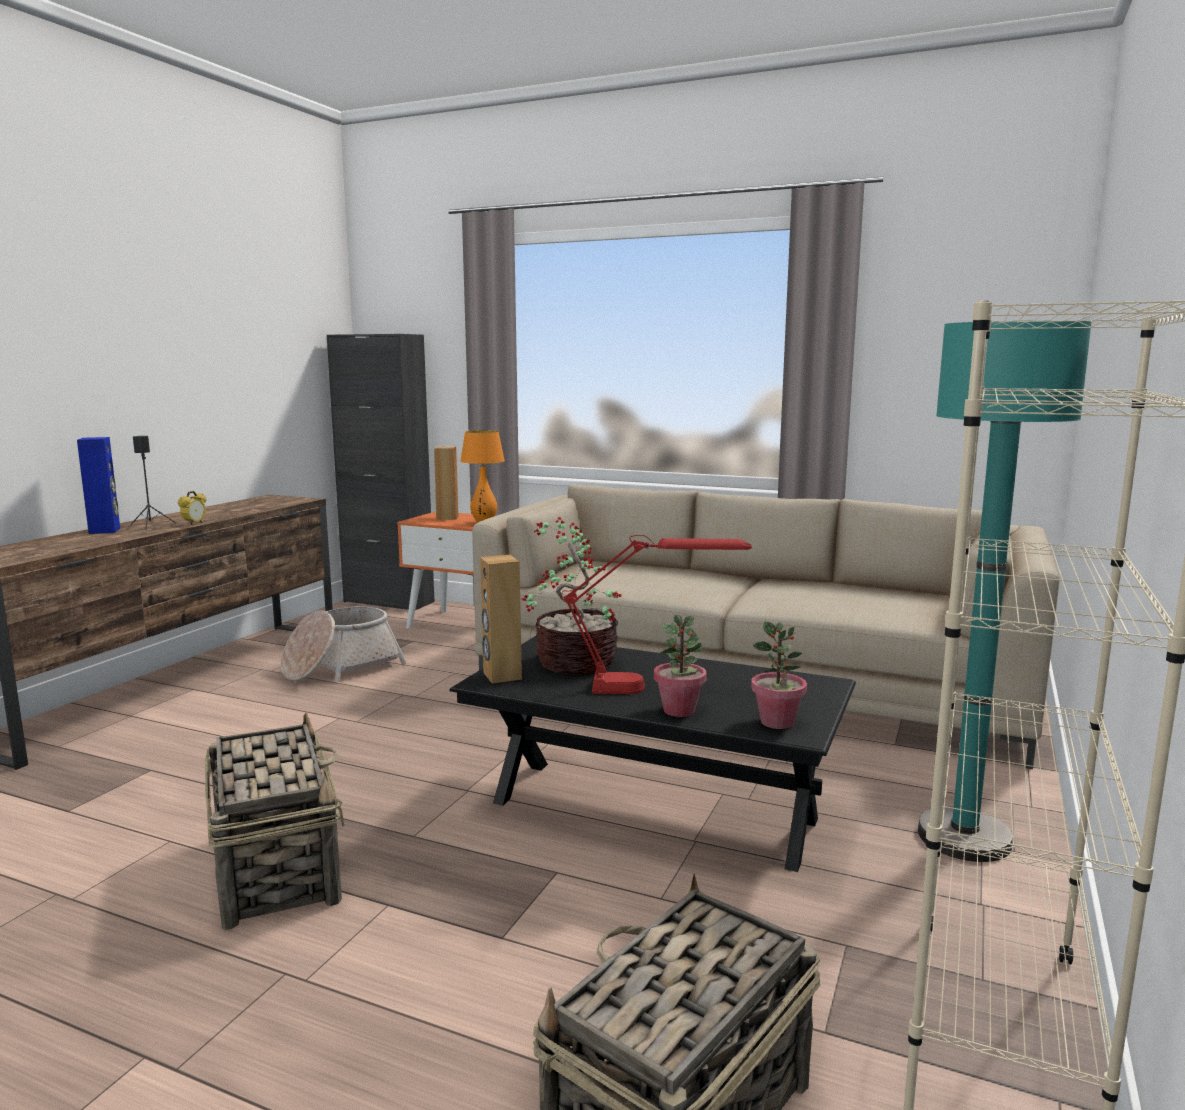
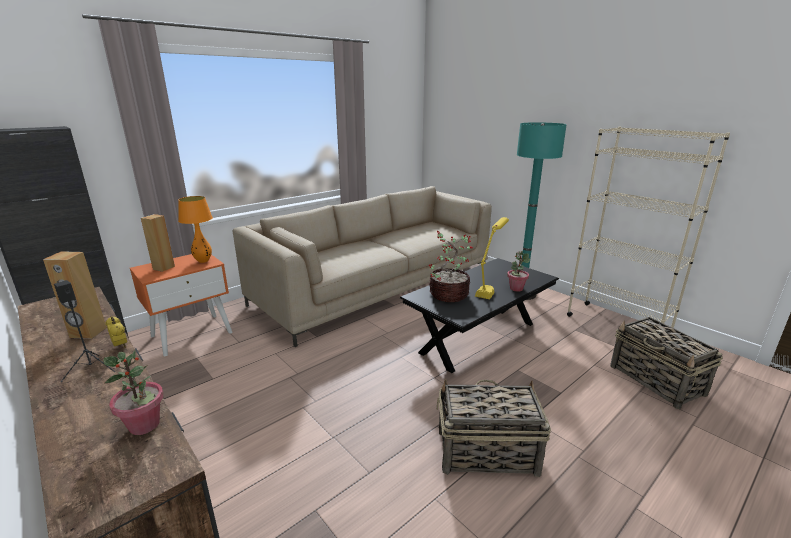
camera: 65 degrees left, 10 degrees up
(105, 531) = (71, 397): blue speaker -> none
(341, 667) = (208, 395): basket -> none
(501, 676) = (456, 313): brown speaker -> brown speaker (88, 333)
(653, 688) = (489, 287): red table lamp -> yellow table lamp
(777, 722) = (534, 277): potted plant -> potted plant (145, 425)

